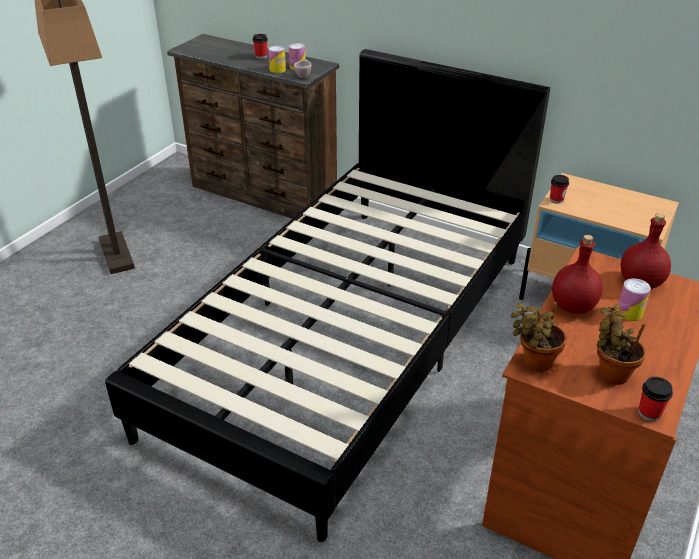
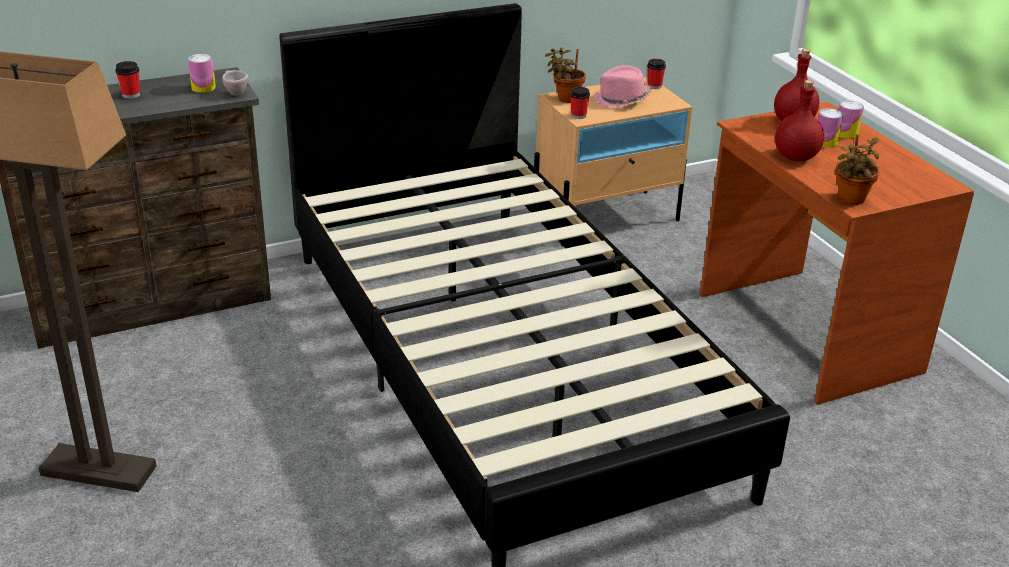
camera: 55 degrees left, 5 degrees down
(277, 70) = (188, 99): can -> can (846, 133)
(610, 373) = (889, 179): potted plant -> potted plant (565, 99)
(613, 206) = (622, 100): none -> pink hat
(649, 413) = (944, 186): cup -> cup (654, 86)

